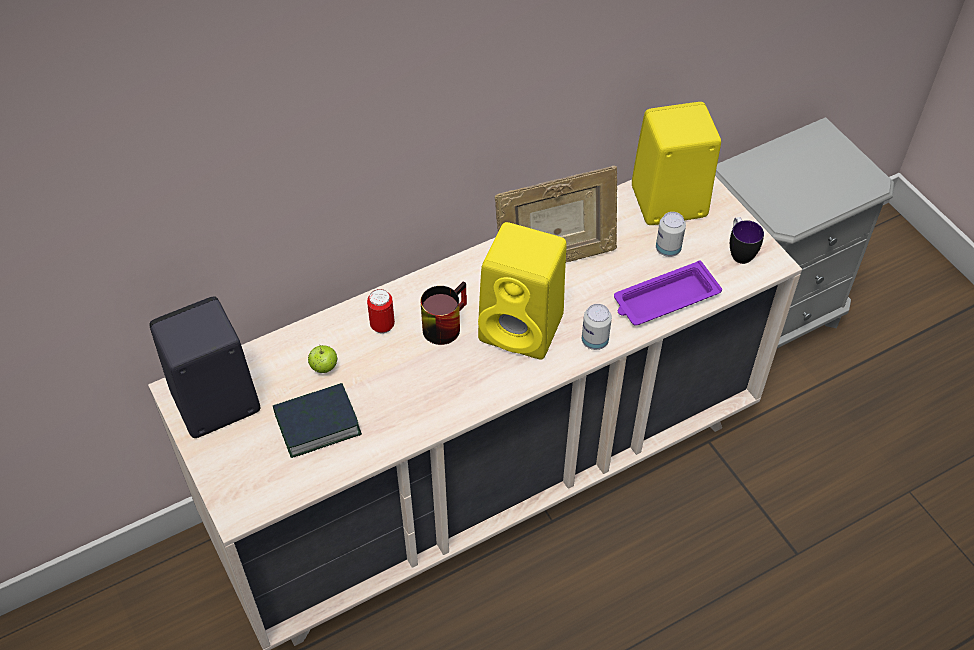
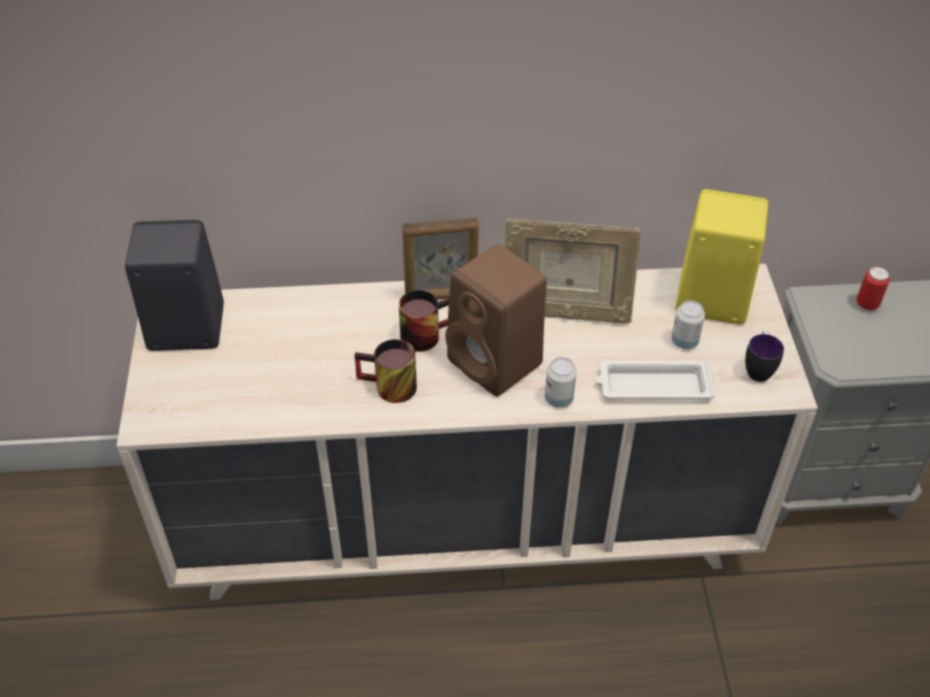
camera: 25 degrees right, 5 degrees down
(317, 424) = (258, 378): book -> none
(324, 367) = (295, 332): apple -> none
(382, 326) = (368, 315): can -> can (867, 305)
(437, 283) = (441, 296): none -> picture frame
(442, 389) = (388, 389): none -> mug
(524, 328) = (497, 363): yellow speaker -> brown speaker
(664, 299) = (652, 386): purple tray -> white tray

